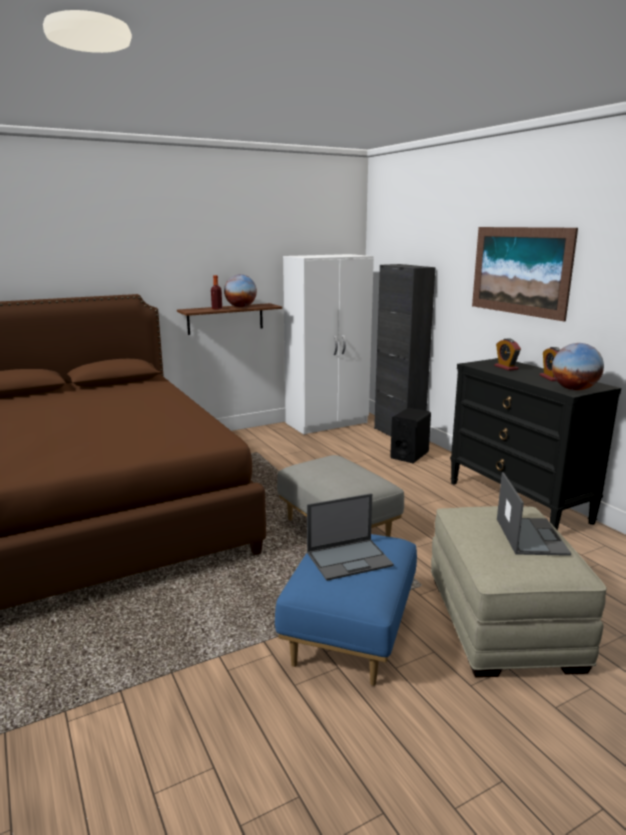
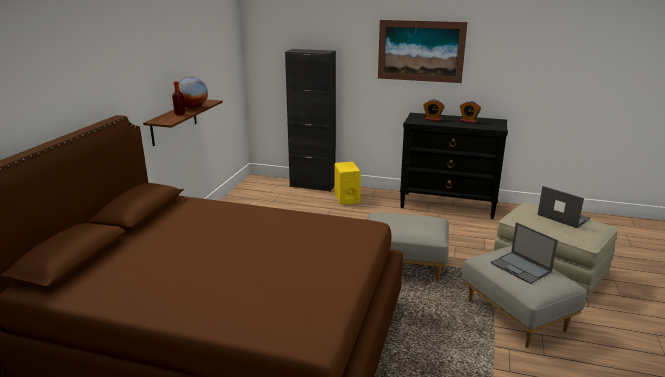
camera: 45 degrees left, 5 degrees up
(328, 423) = (250, 193): white wardrobe -> none
(350, 559) = (521, 268): laptop -> laptop turned 120 degrees clockwise
(351, 635) = (516, 316): blue ottoman -> grey ottoman
(409, 455) = (346, 198): black speaker -> yellow speaker
(574, 389) = (495, 126): globe -> none

